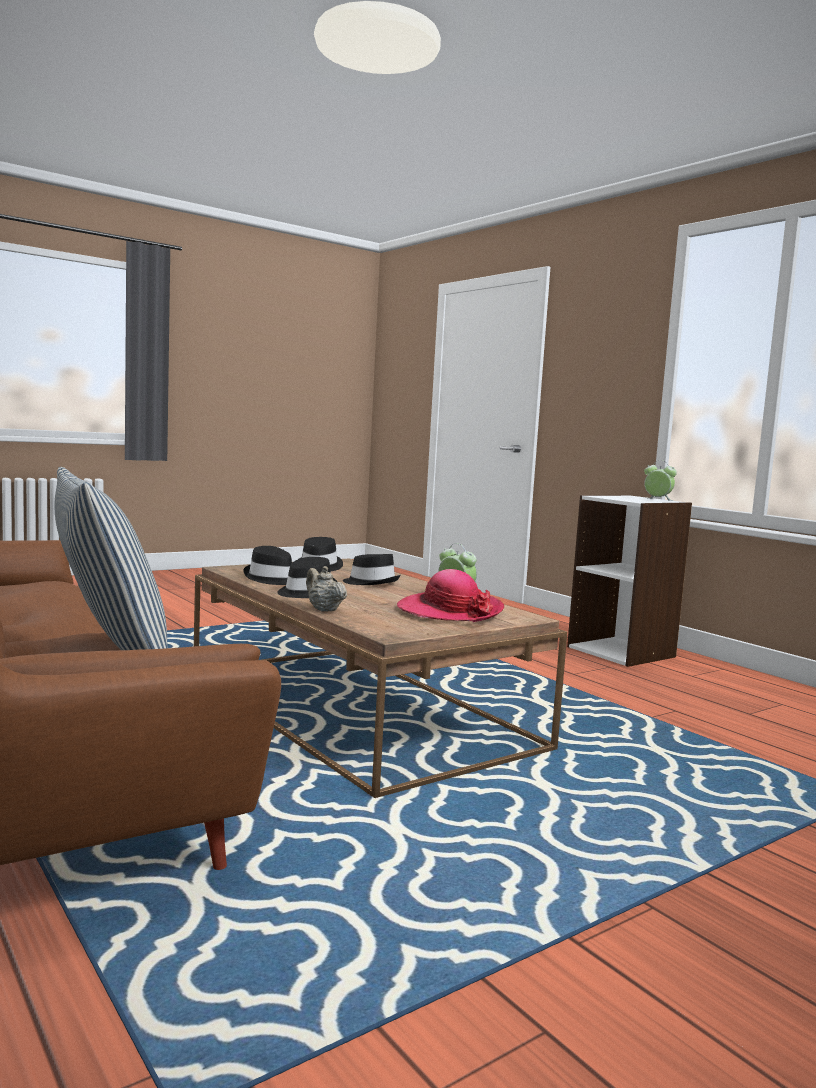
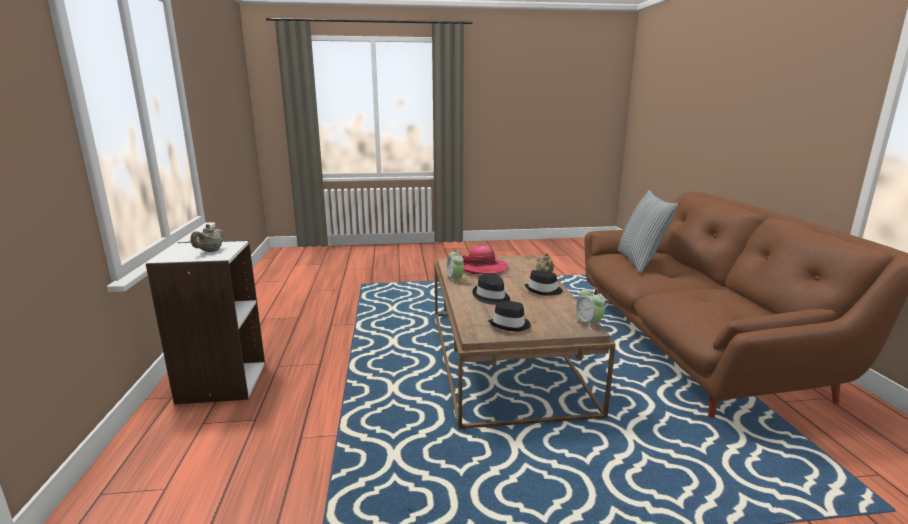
camera: 150 degrees left, 10 degrees up
(272, 579) = (558, 307): black hat -> none
(625, 498) = (210, 251): none -> beige teapot
(657, 499) = (183, 248): alarm clock -> alarm clock (588, 323)

